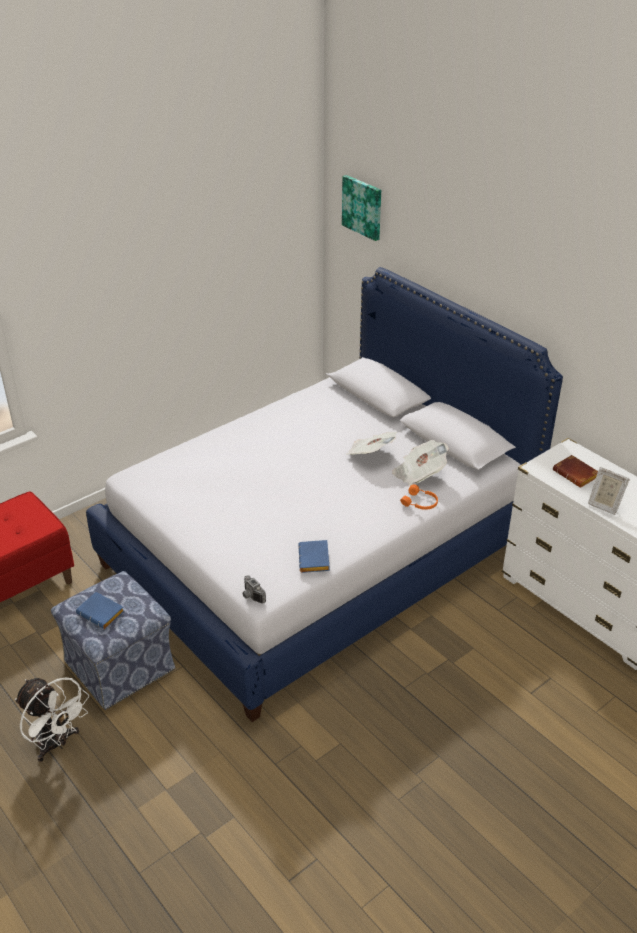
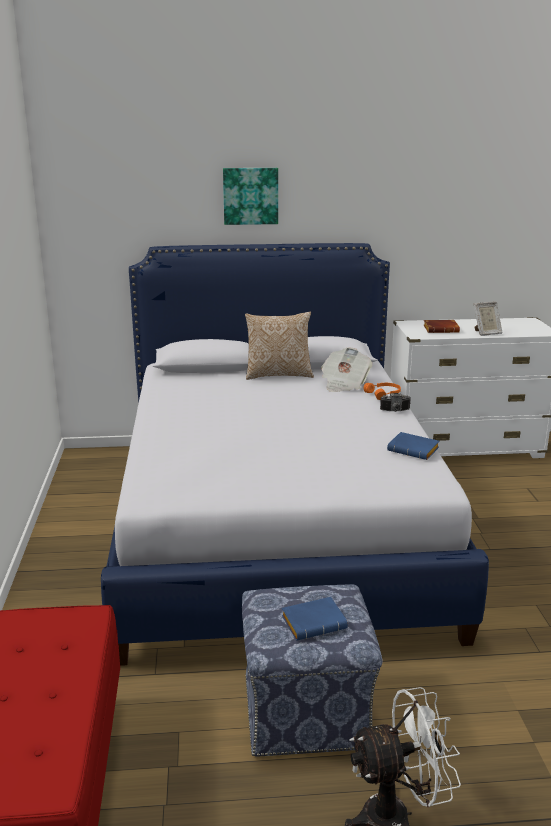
camera: 55 degrees left, 15 degrees down
(251, 596) = (438, 491): camera -> camera (395, 411)
(363, 207) = (104, 195): picture -> picture (250, 196)
(370, 454) = (290, 391): newspaper -> none
(399, 434) = (278, 375): none -> pillow

